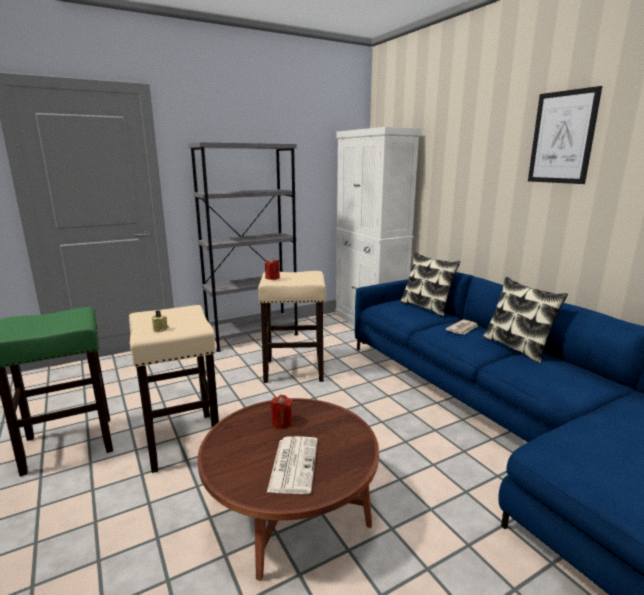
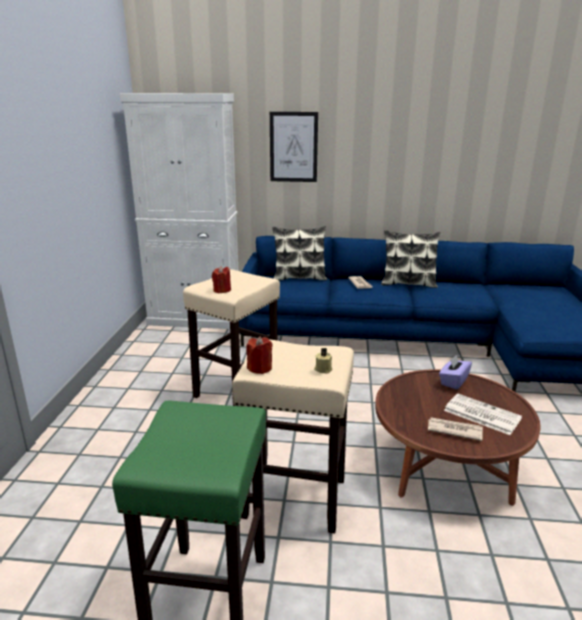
camera: 55 degrees left, 5 degrees up
(246, 454) = (454, 430): none -> newspaper
(253, 336) = (117, 386): grey bookcase -> none
(282, 422) = (417, 402): red candle -> red candle (260, 368)
(343, 431) = (453, 381): none -> purple tissue box
(562, 137) = (395, 111): picture -> picture (293, 147)

